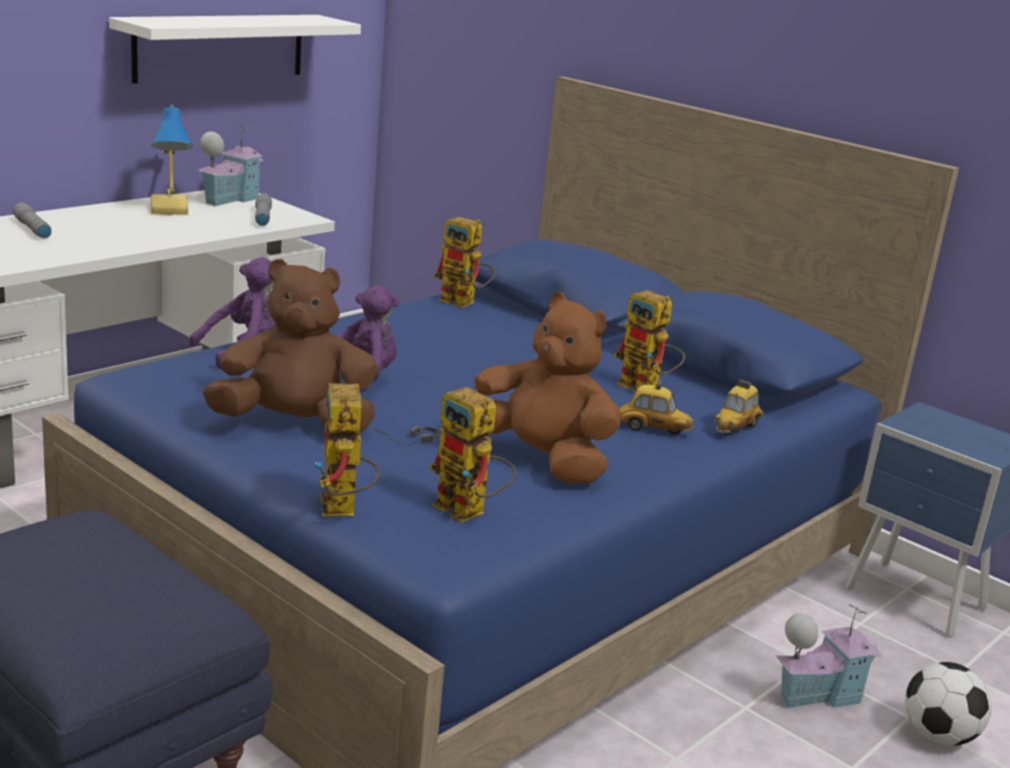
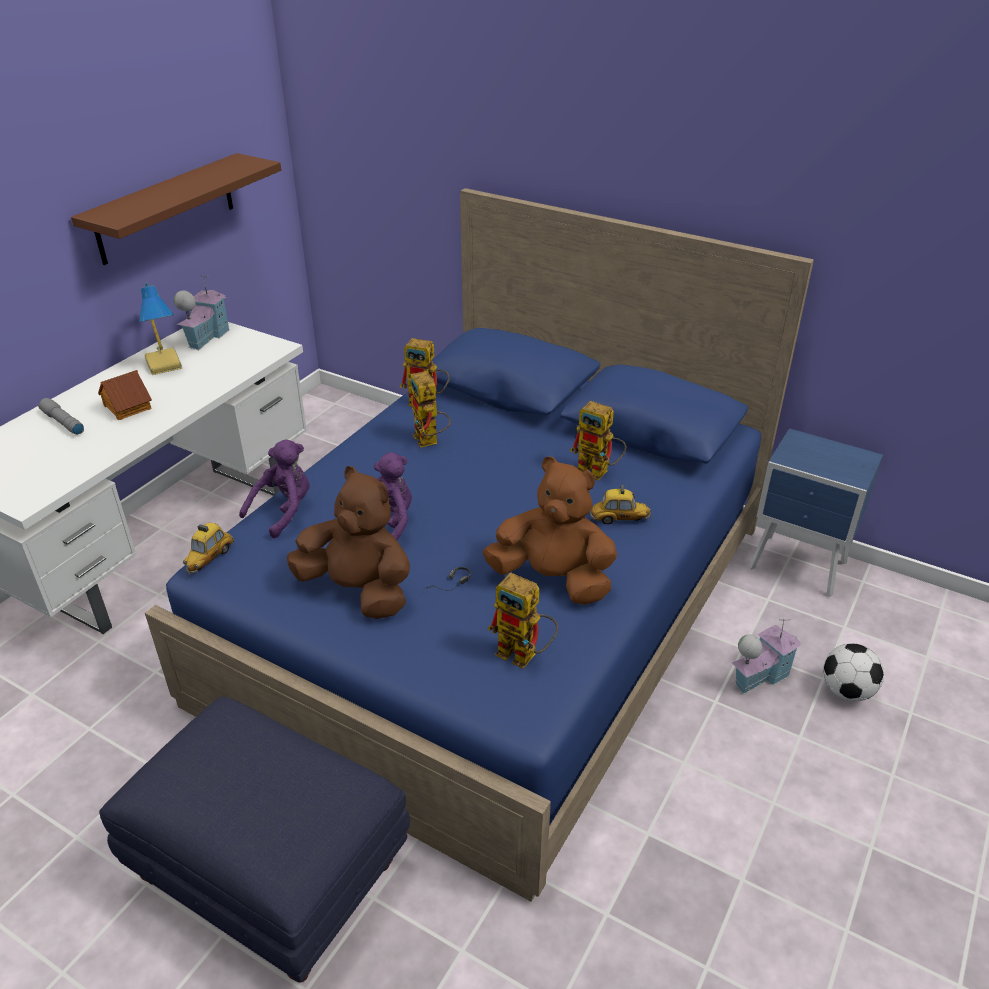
camera: 10 degrees left, 15 degrees up
(108, 230) = (126, 407): none -> toy house
(220, 47) = (166, 208): white shelf -> brown shelf
(262, 217) = (243, 355): grey flashlight -> none
(294, 425) = (358, 590): brown plush toy -> brown plush toy turned 45 degrees clockwise
(343, 511) = (434, 682): toy robot -> toy robot (430, 442)
(735, 428) = (676, 500): toy car -> toy car (210, 558)

